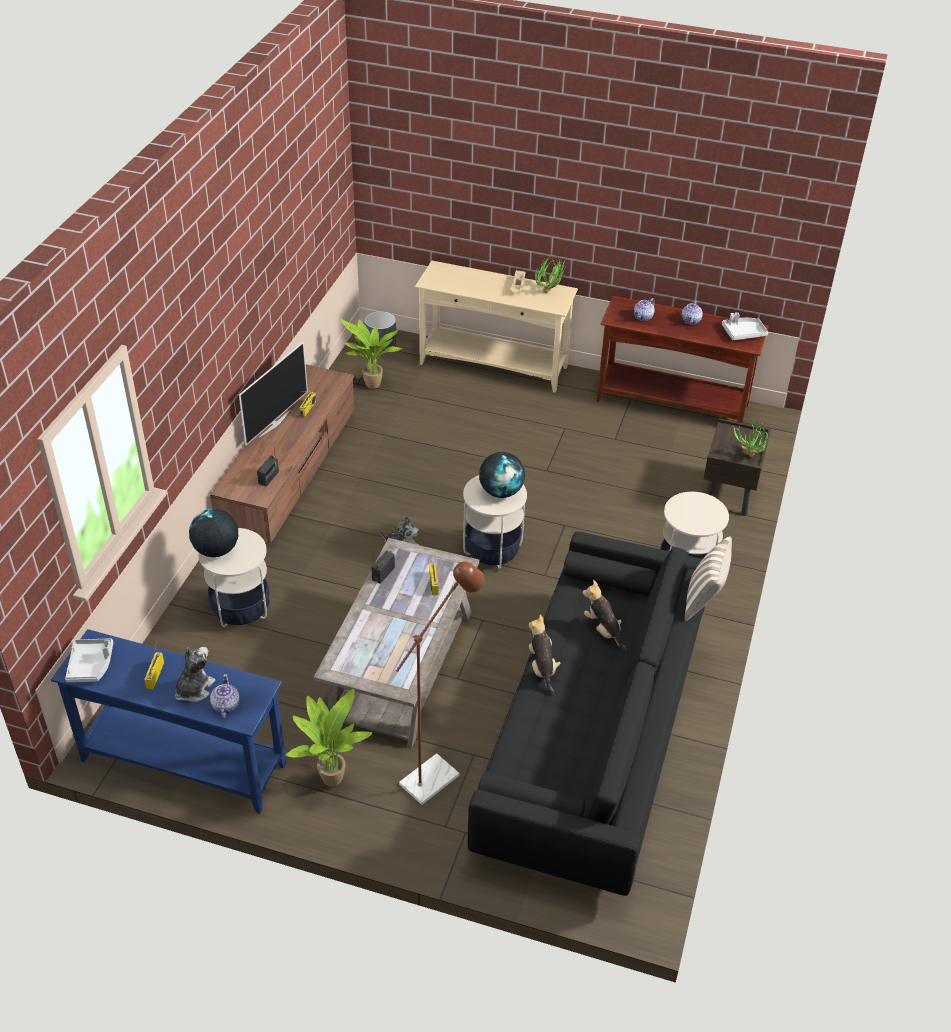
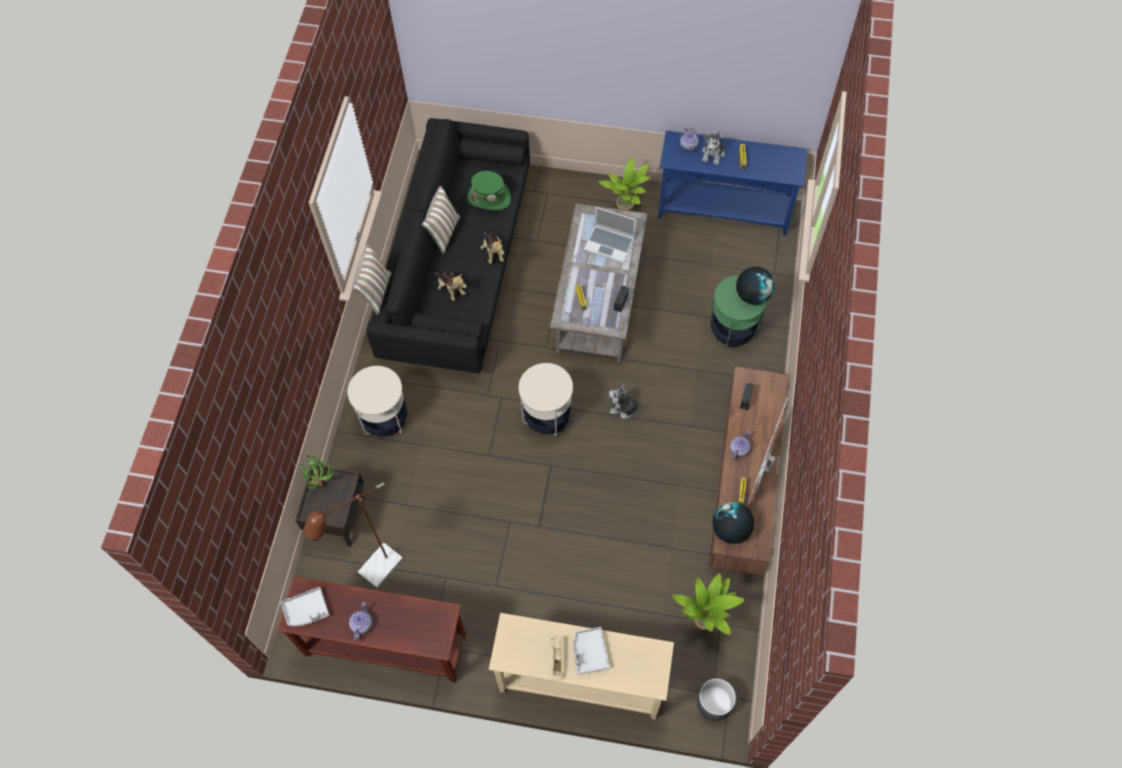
camera: 175 degrees right, 20 degrees up
(91, 665) = (786, 160): grey tray -> grey tray (589, 652)
(240, 609) = (732, 330): beige side table -> green side table
(378, 642) = (610, 244): none -> laptop
(437, 773) = (558, 224): brown floor lamp -> brown floor lamp (375, 571)
(501, 492) = (540, 388): globe -> globe (730, 530)
(541, 743) = (489, 197): none -> green hat
(551, 291) = (518, 656): potted plant -> none
(612, 702) = (443, 233): none -> pillow
(643, 317) = (414, 622): teapot -> teapot (738, 449)

